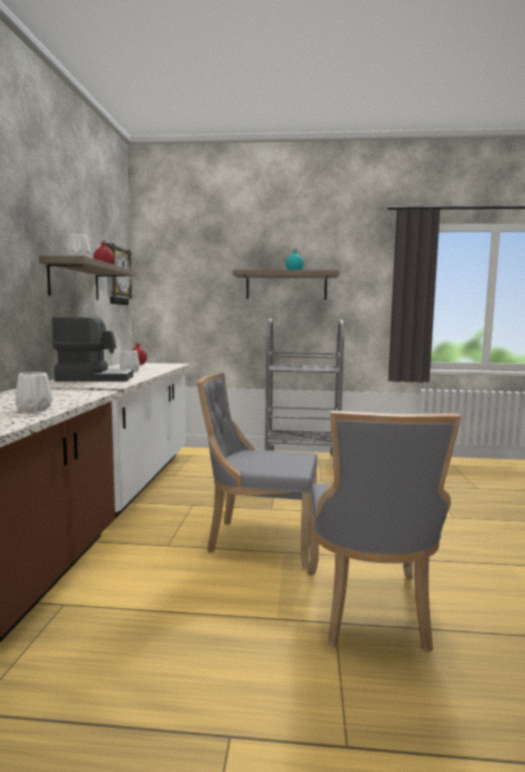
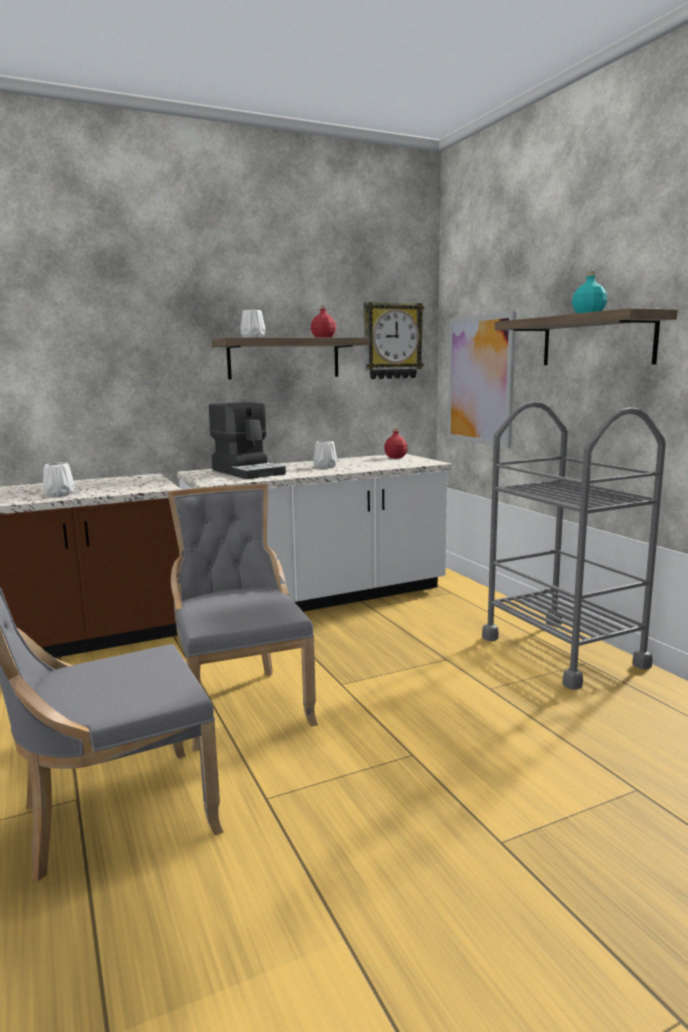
camera: 60 degrees right, 5 degrees up
(184, 308) = (480, 380): none -> picture

